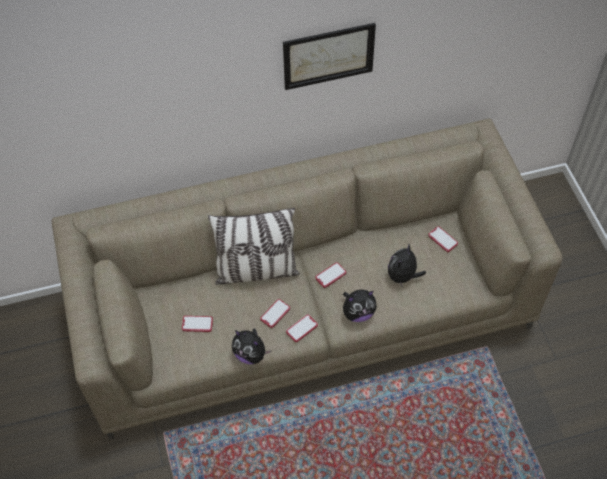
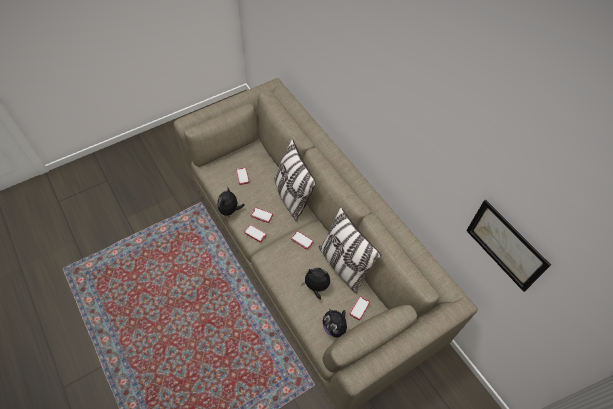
camera: 70 degrees right, 0 degrees up
(328, 56) = (409, 132): picture -> picture (505, 245)
(358, 313) = (277, 265): plush toy -> plush toy (335, 327)
(381, 240) = (343, 265): none -> pillow

